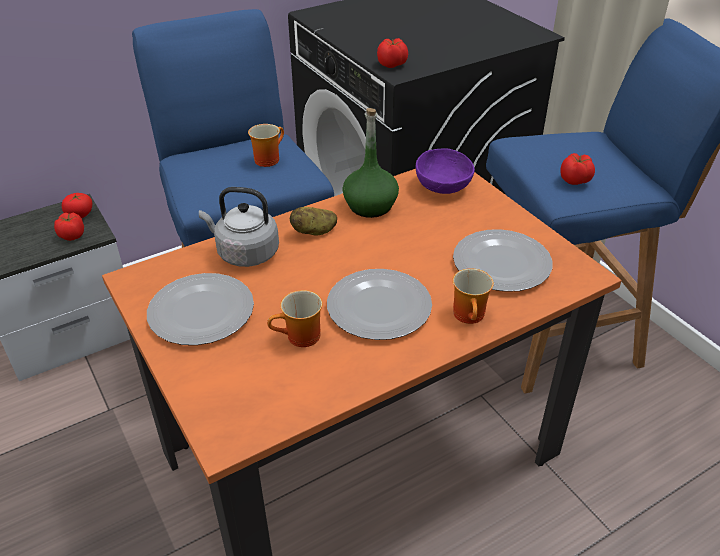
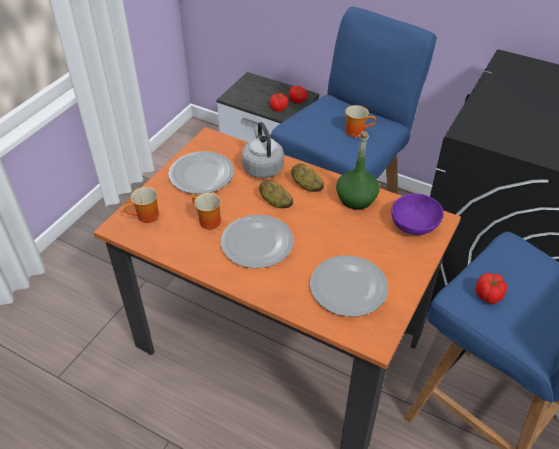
camera: 60 degrees right, 5 degrees up
(320, 266) = (275, 202): none -> potato
(392, 64) = (474, 124): tomato -> none
(471, 316) = (280, 290): mug -> mug (146, 217)

